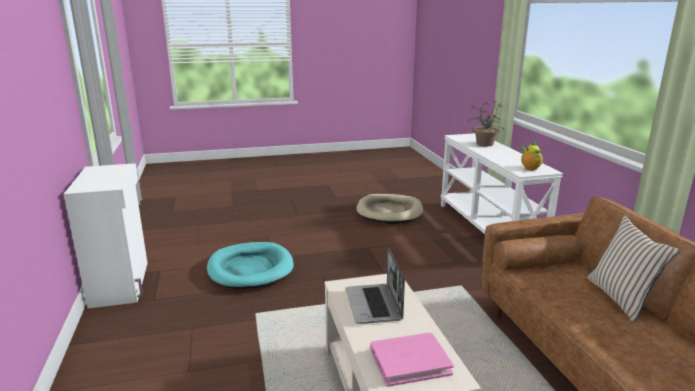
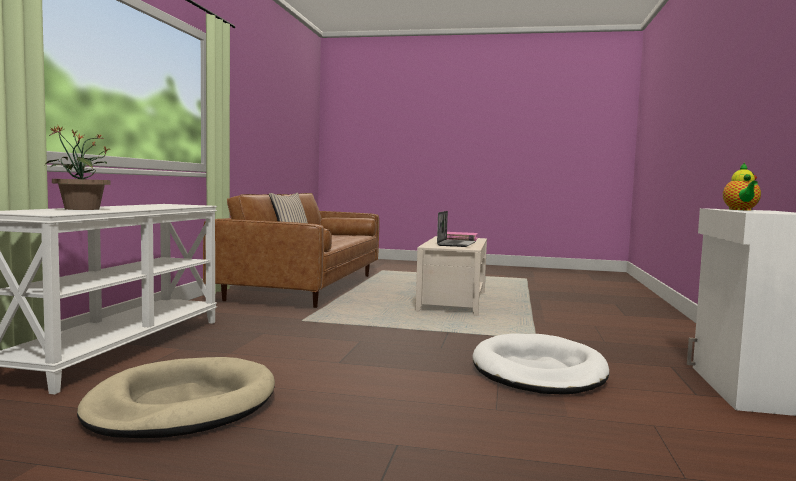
camera: 155 degrees left, 15 degrees down
(250, 269) = (538, 371): turquoise dog bed -> white dog bed
(529, 168) = (174, 205): teapot -> teapot (741, 210)

